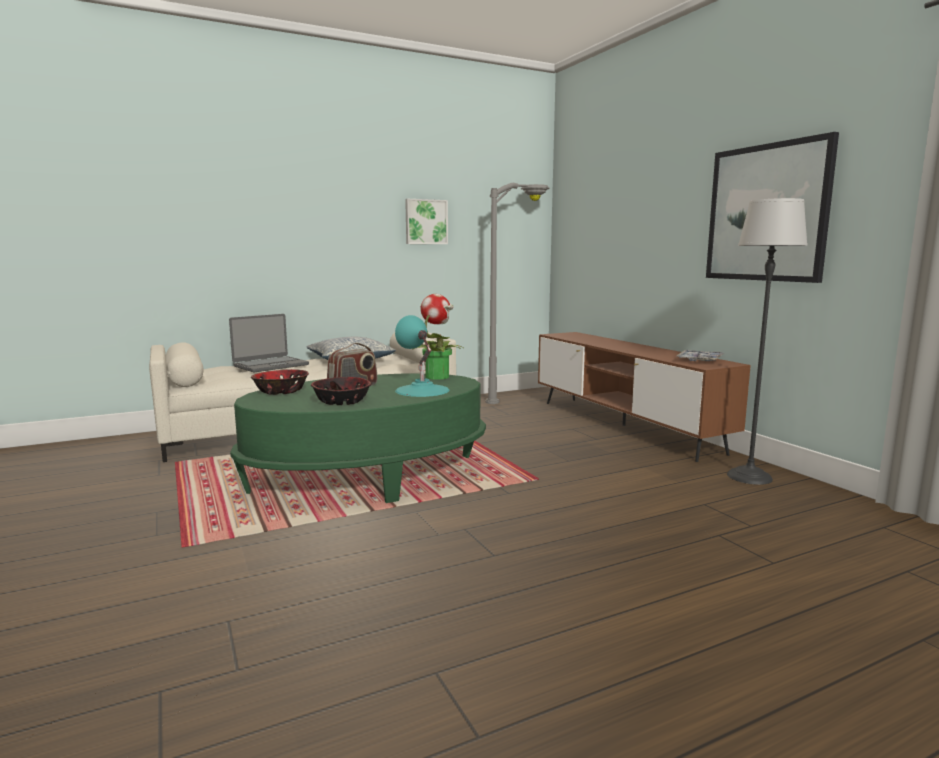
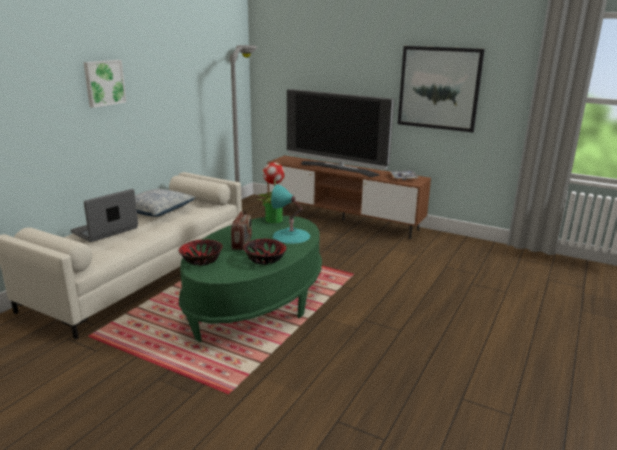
camera: 35 degrees left, 10 degrees up
(270, 365) = (105, 230): laptop -> laptop turned 150 degrees counterclockwise
(426, 222) = (178, 82): picture -> picture (104, 83)
(619, 346) = (338, 169): none -> television
(749, 476) = (443, 243): floor lamp -> none

